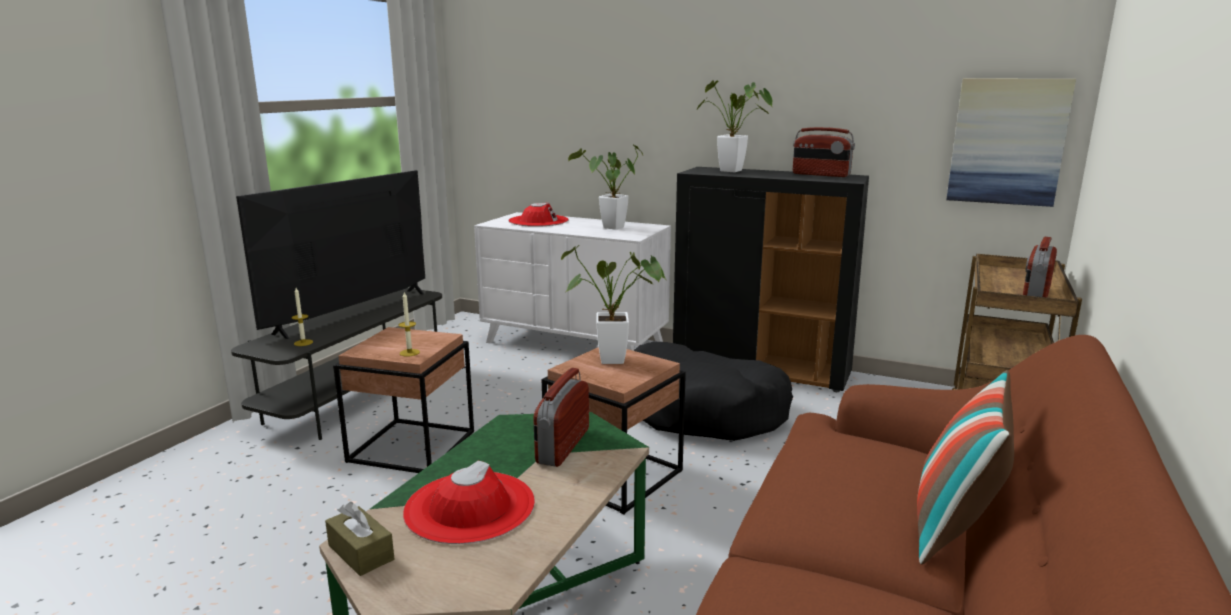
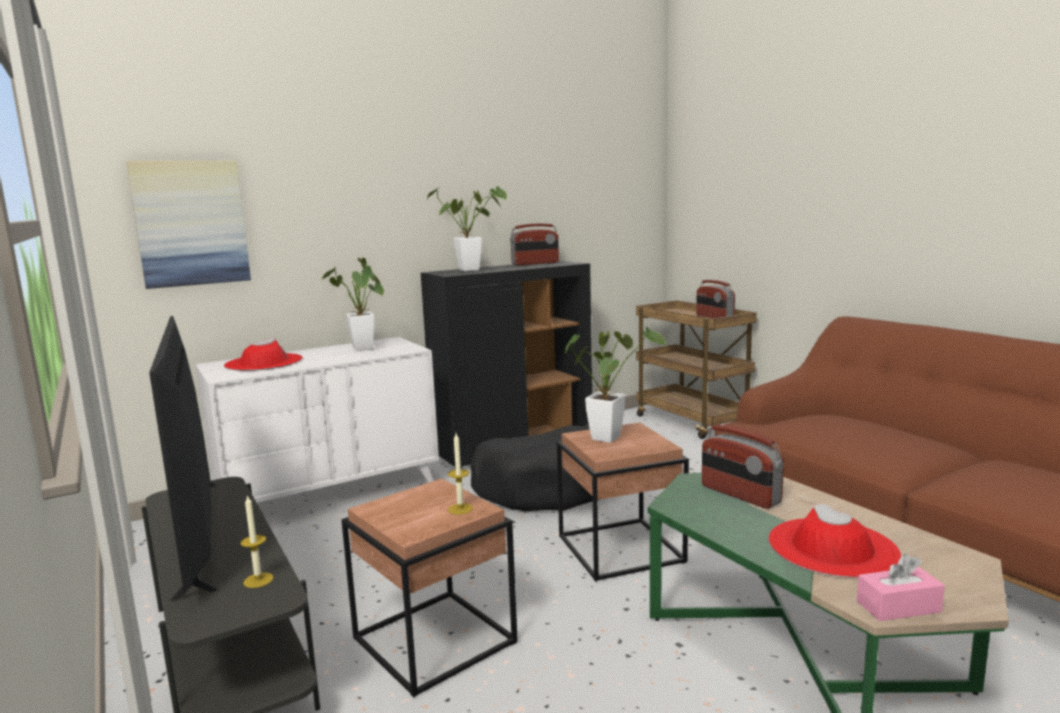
camera: 55 degrees left, 5 degrees down
(361, 552) = (898, 606): brown tissue box -> pink tissue box
(954, 528) = (917, 430): pillow -> none
(1007, 141) = (630, 225): picture -> picture (191, 223)

